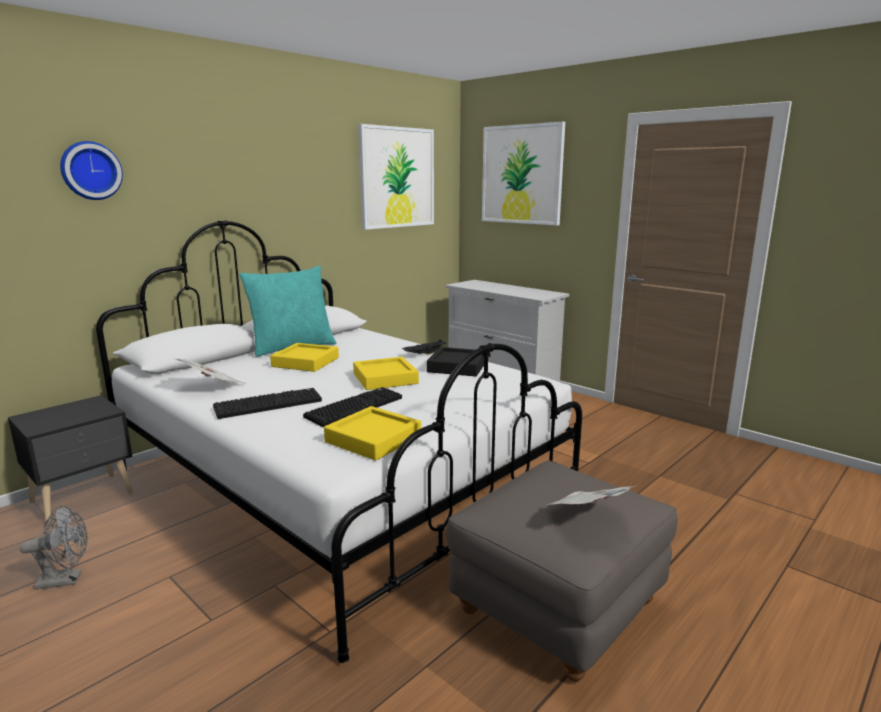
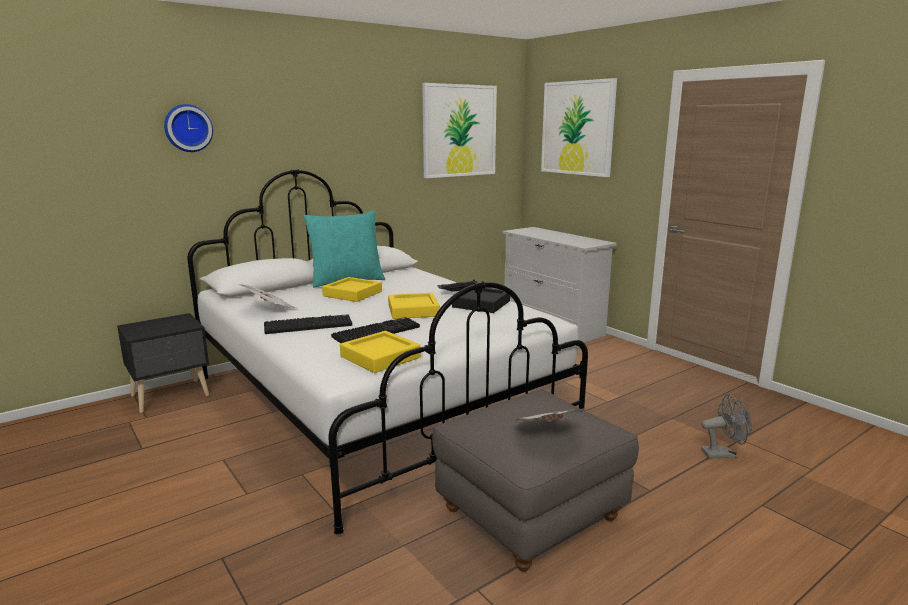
camera: 10 degrees right, 0 degrees up
(66, 579) = (147, 454): grey fan -> grey fan (723, 454)

